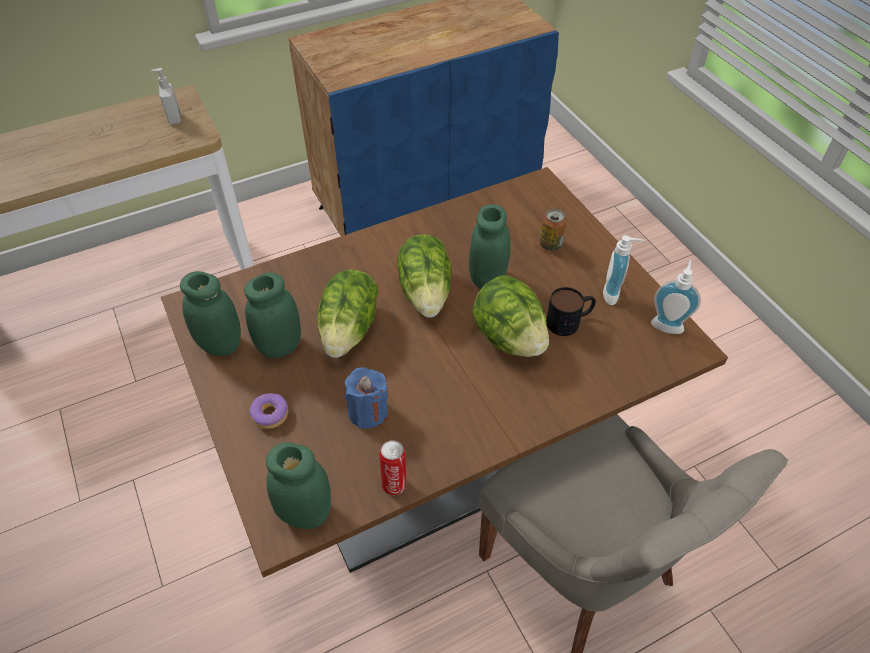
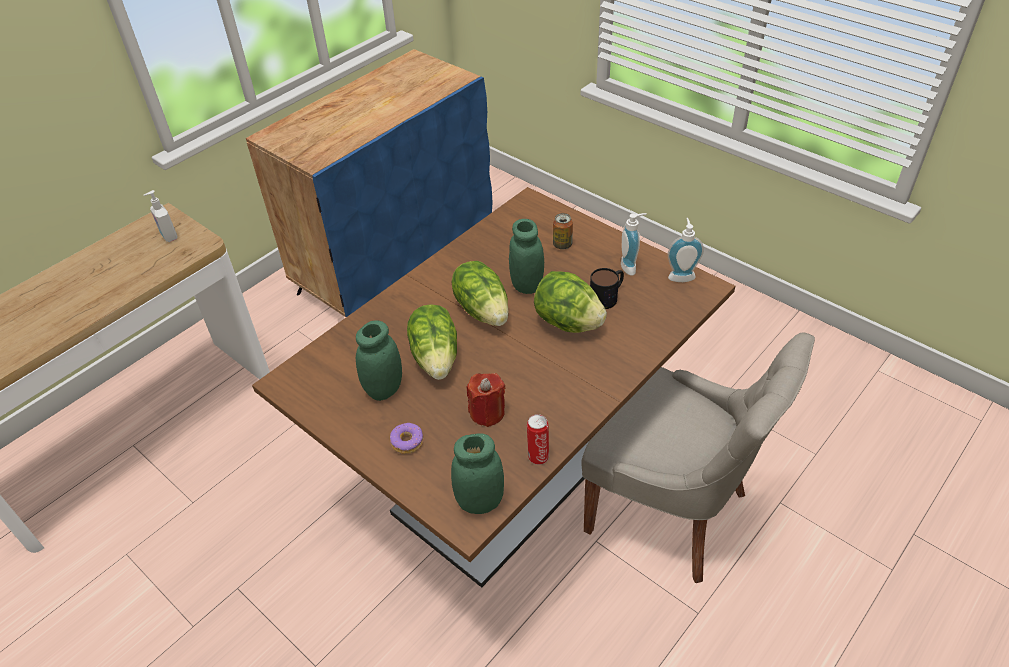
camera: 20 degrees left, 5 degrees down
(220, 344) = (331, 404): green jar -> none
(368, 412) = (487, 412): blue candle -> red candle

